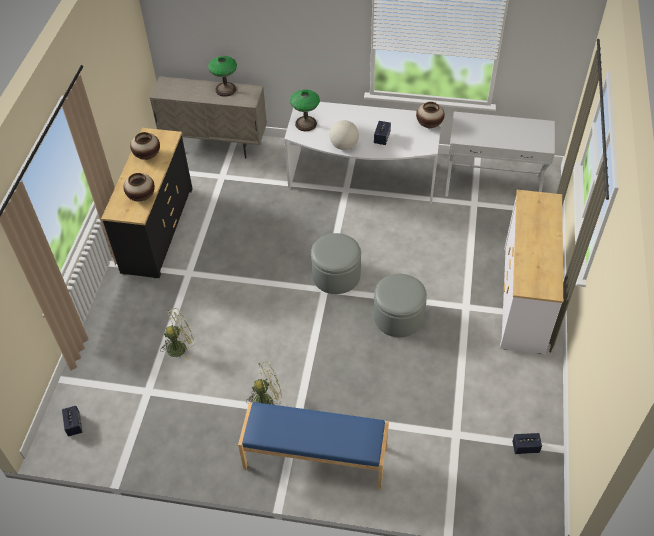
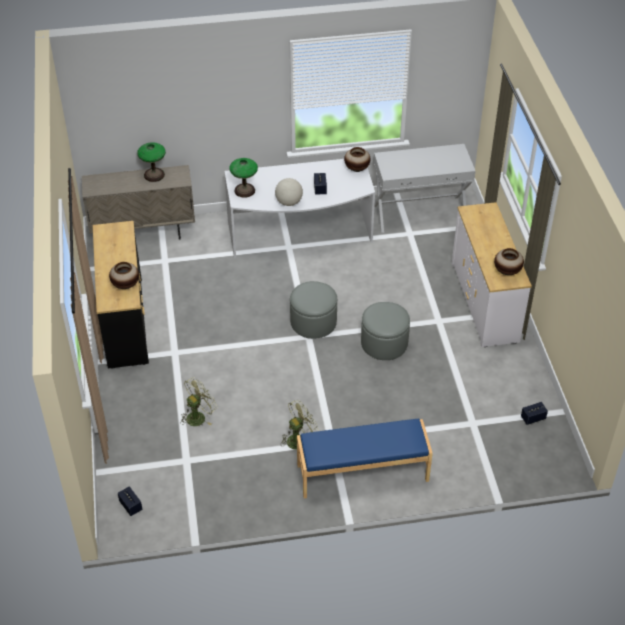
camera: 20 degrees left, 5 degrees down
(147, 156) = (112, 248): vase -> vase (507, 271)

